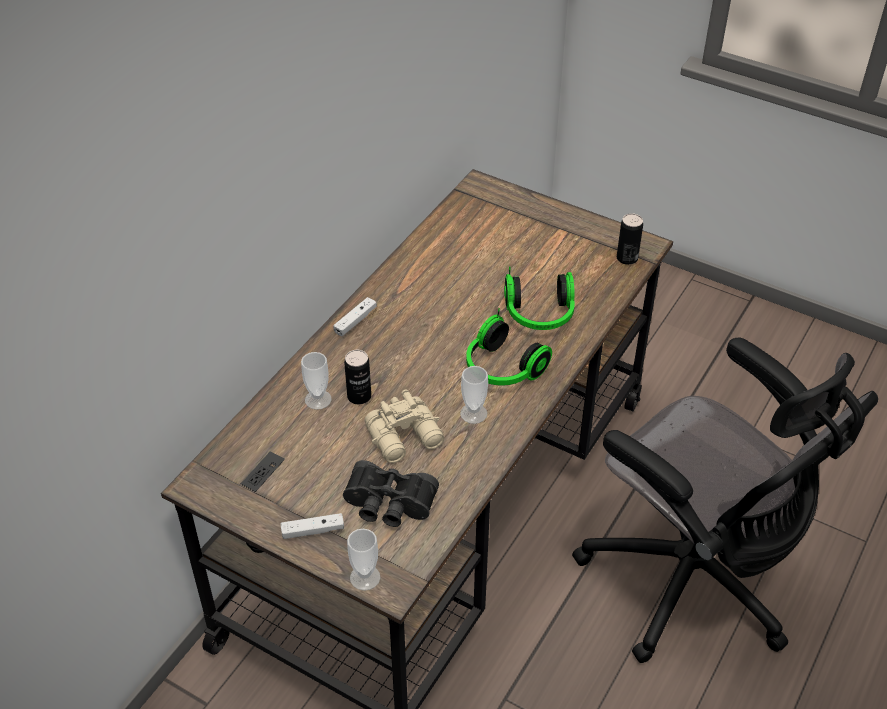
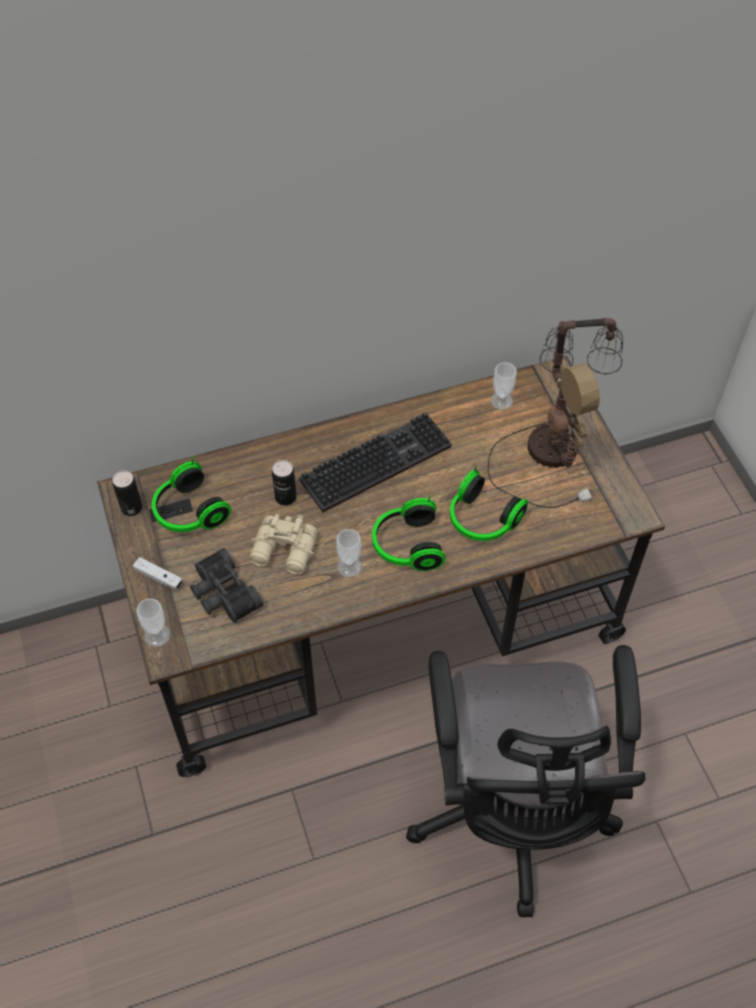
camera: 40 degrees right, 10 degrees up
(282, 462) = (188, 512): none -> headphones
(318, 399) = (256, 480): cup -> cup (501, 401)
(355, 321) = (342, 434): white game controller -> none
(406, 323) = (376, 460): none -> keyboard
(533, 233) = (553, 445): none -> table lamp
(627, 258) = (606, 516): can -> can (131, 507)

